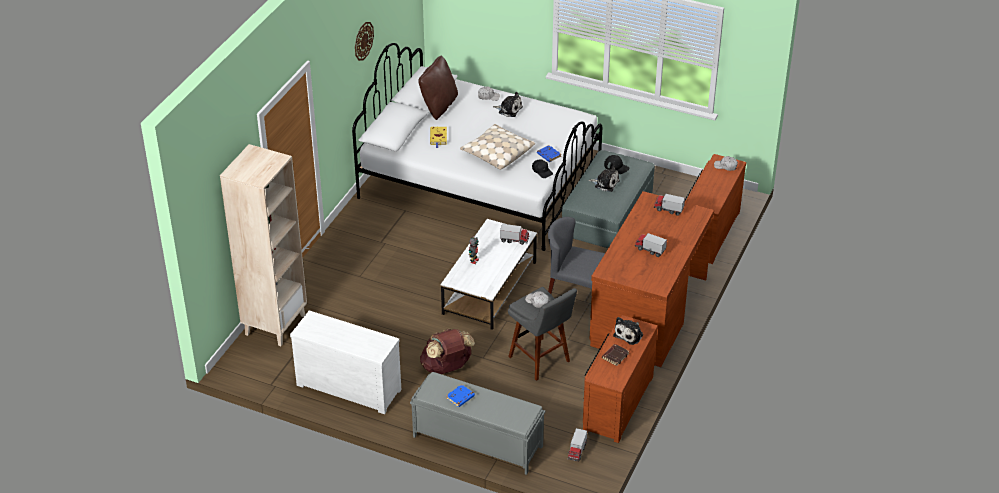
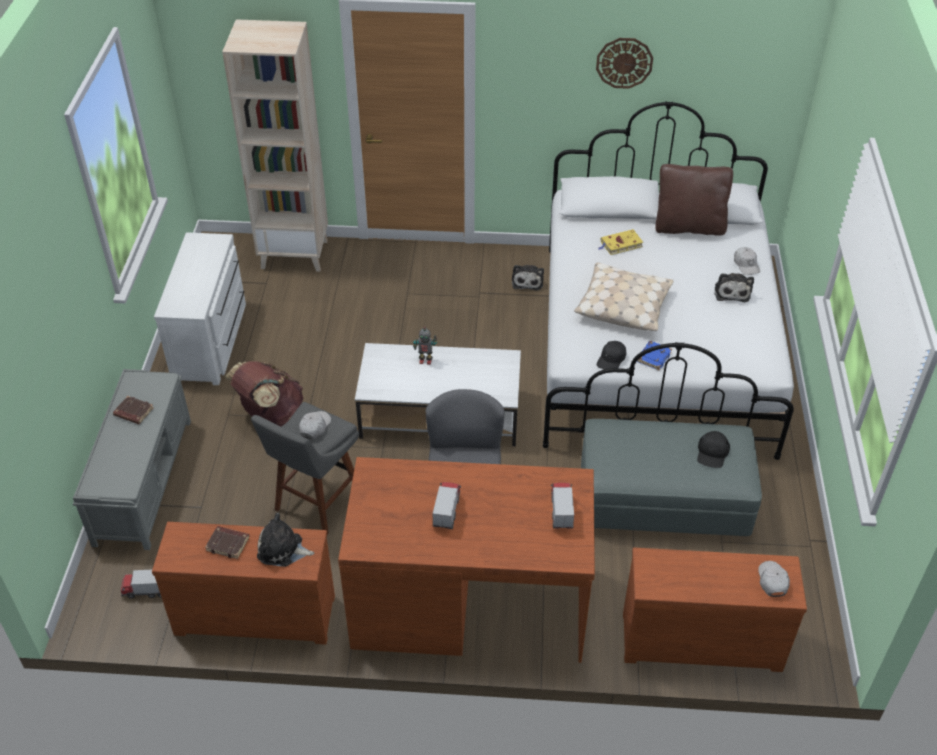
camera: 70 degrees right, 5 degrees up
(460, 398) = (133, 412): blue book -> brown book
(514, 240) = (488, 388): toy truck -> none
(605, 183) = (663, 449): plush toy -> plush toy (527, 281)

